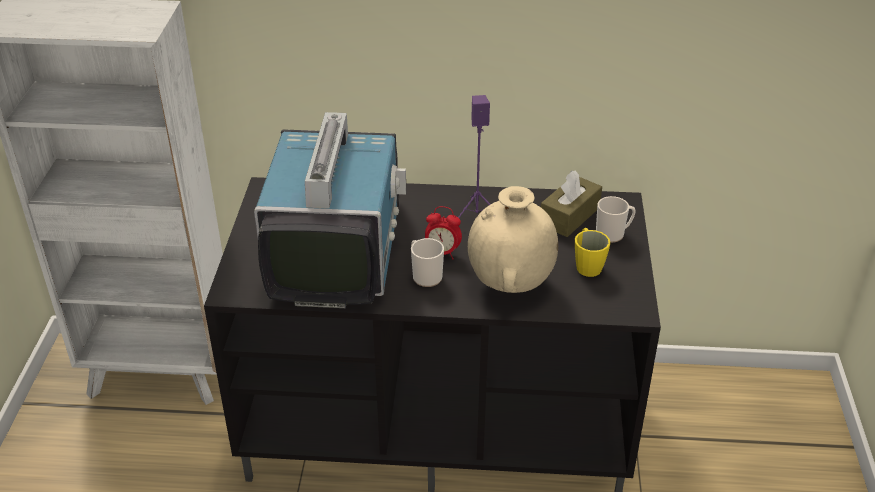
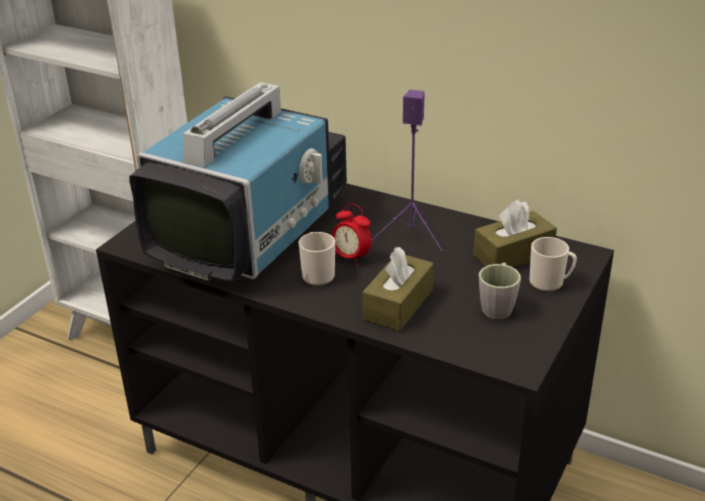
camera: 25 degrees right, 5 degrees down
(510, 284) = (398, 304): beige vase -> brown tissue box
(587, 264) = (498, 305): yellow mug -> grey mug

